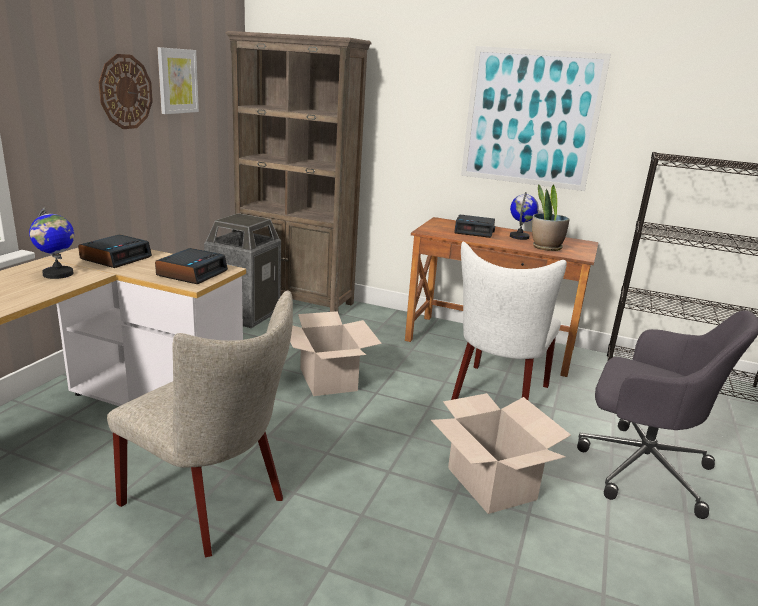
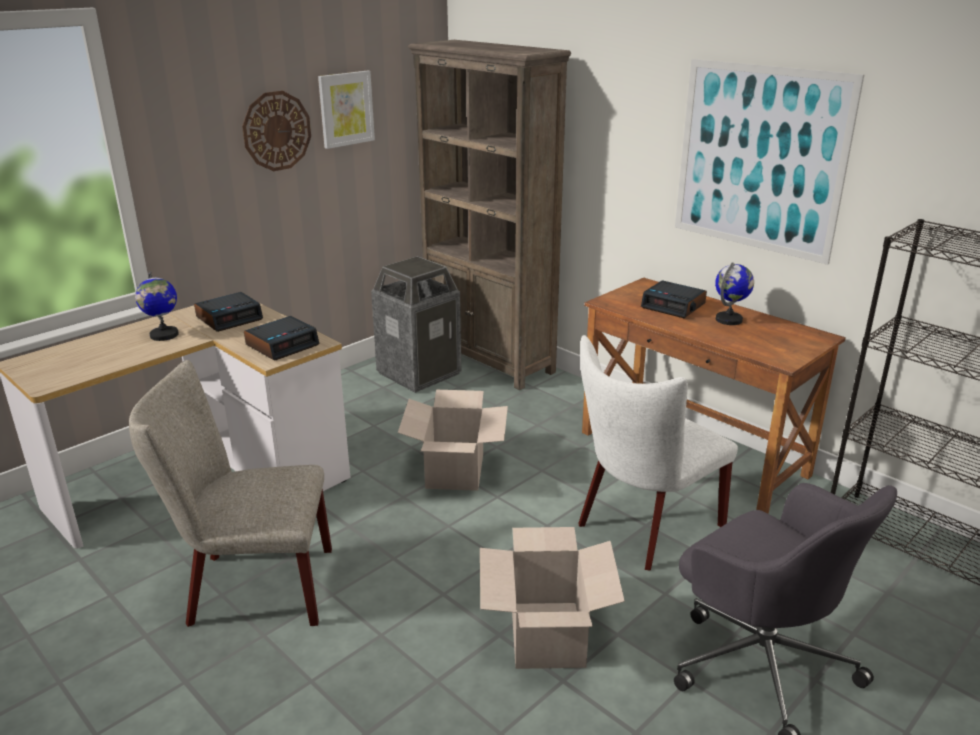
camera: 25 degrees right, 5 degrees up
(211, 503) = (251, 587): beige chair -> beige chair turned 120 degrees clockwise
(546, 247) = (747, 341): potted plant -> none

